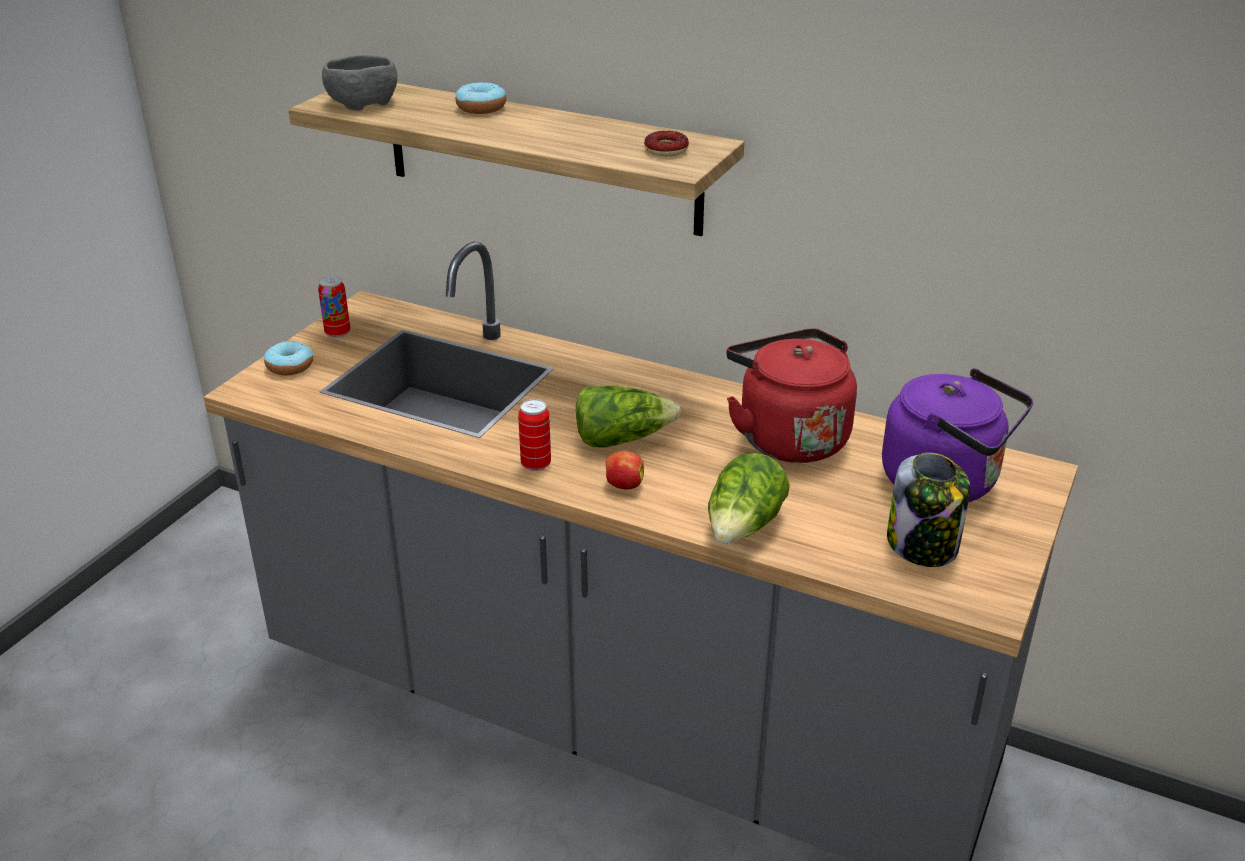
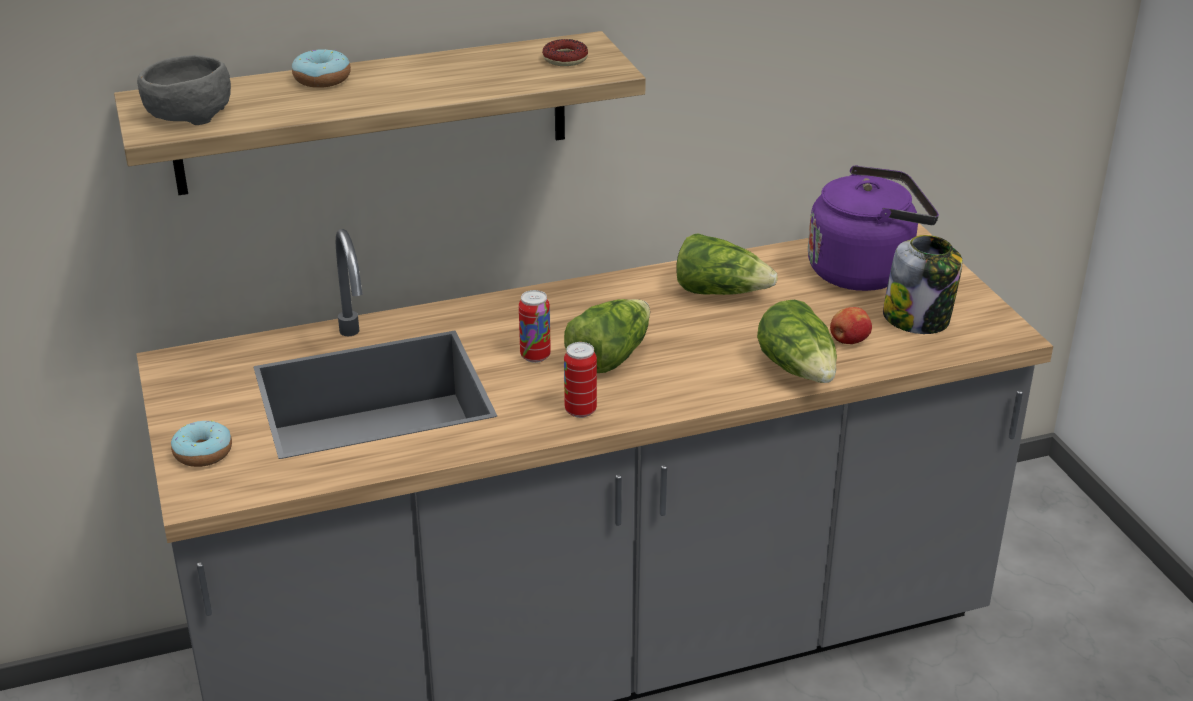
camera: 45 degrees left, 0 degrees up
(337, 333) = (192, 400): can -> can (535, 356)
(623, 485) = (671, 388): apple -> apple (848, 341)
(788, 437) = (720, 292): red kettle -> lettuce

